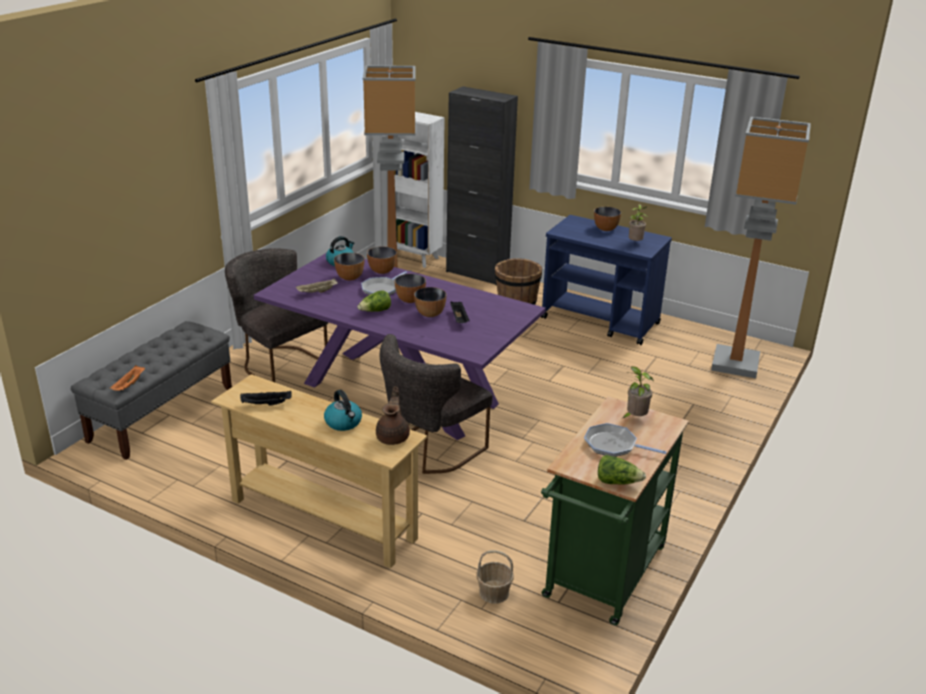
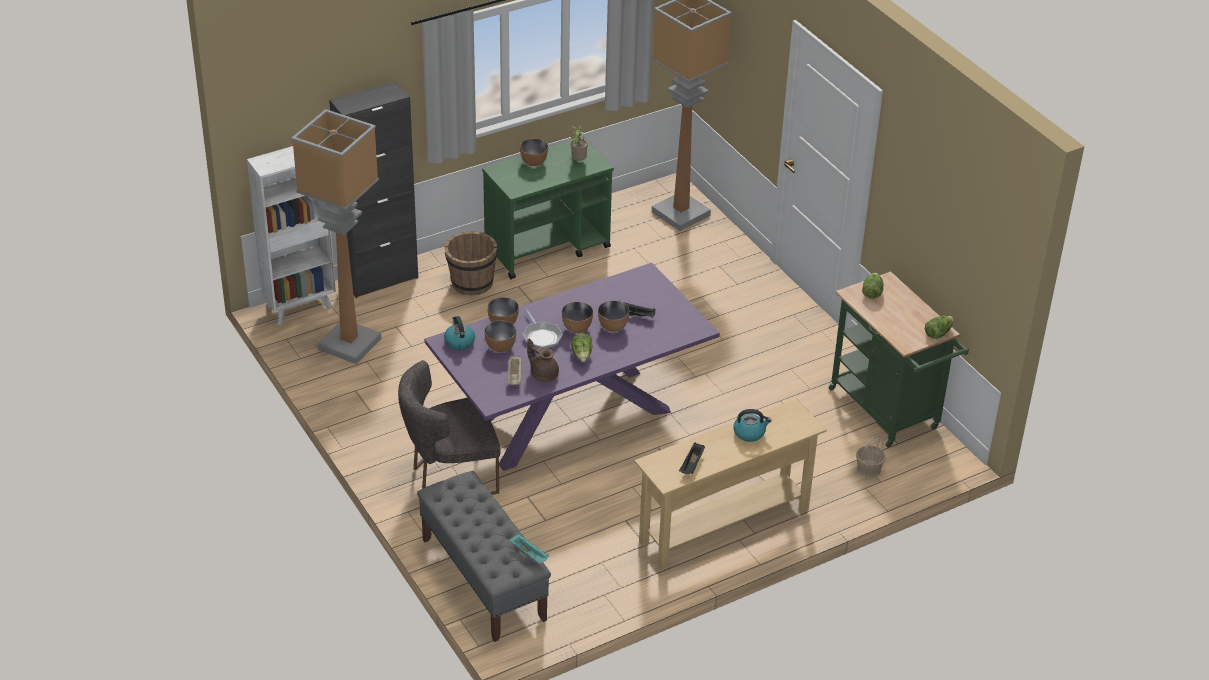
camera: 60 degrees left, 10 degrees up
(129, 385) = (530, 554): orange tray -> turquoise tray
(393, 437) = (787, 415): brown teapot -> brown teapot (543, 374)
(431, 451) = (675, 433): grey chair -> none
(601, 321) = (548, 248): blue cart -> green cart
(613, 445) = (897, 316): frying pan -> none
(634, 418) = (872, 292): potted plant -> lettuce

